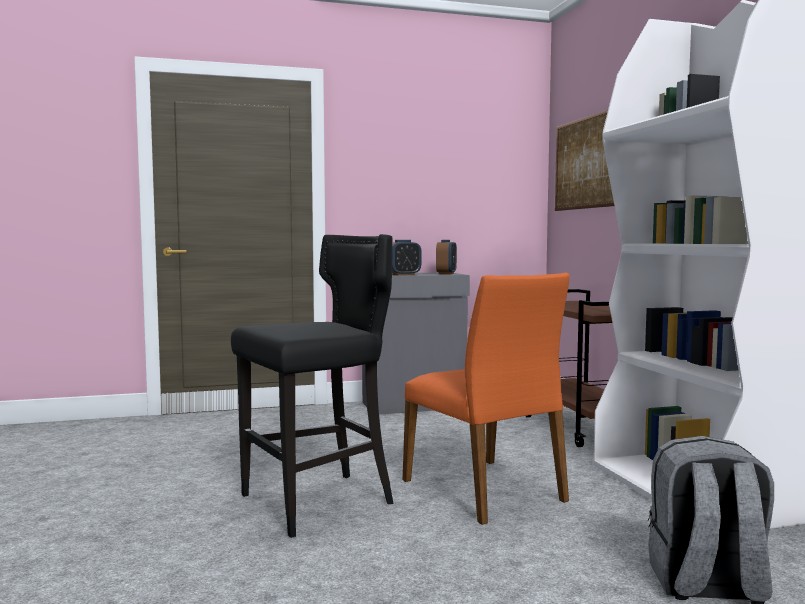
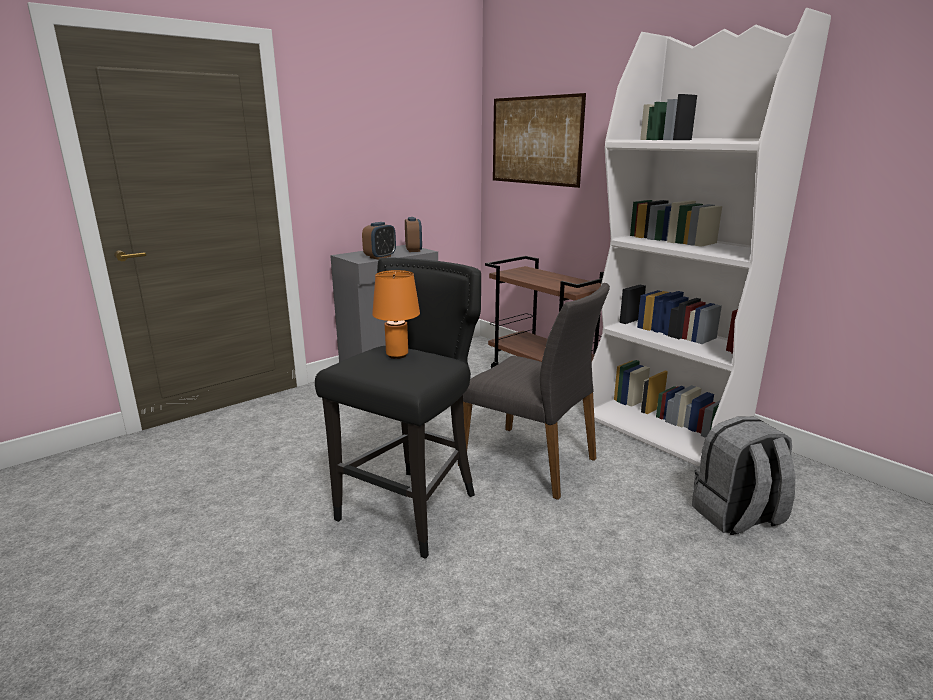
camera: 25 degrees left, 15 degrees up
(313, 322) = (397, 355): none -> orange table lamp
(485, 490) = (530, 461): orange chair -> grey chair

